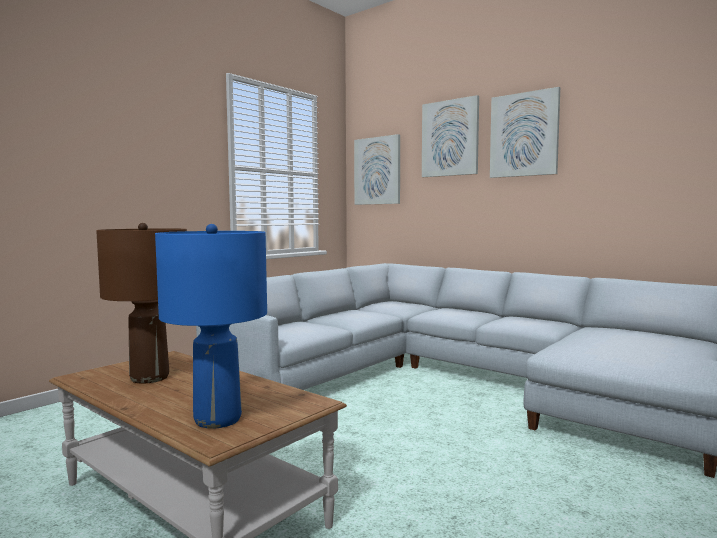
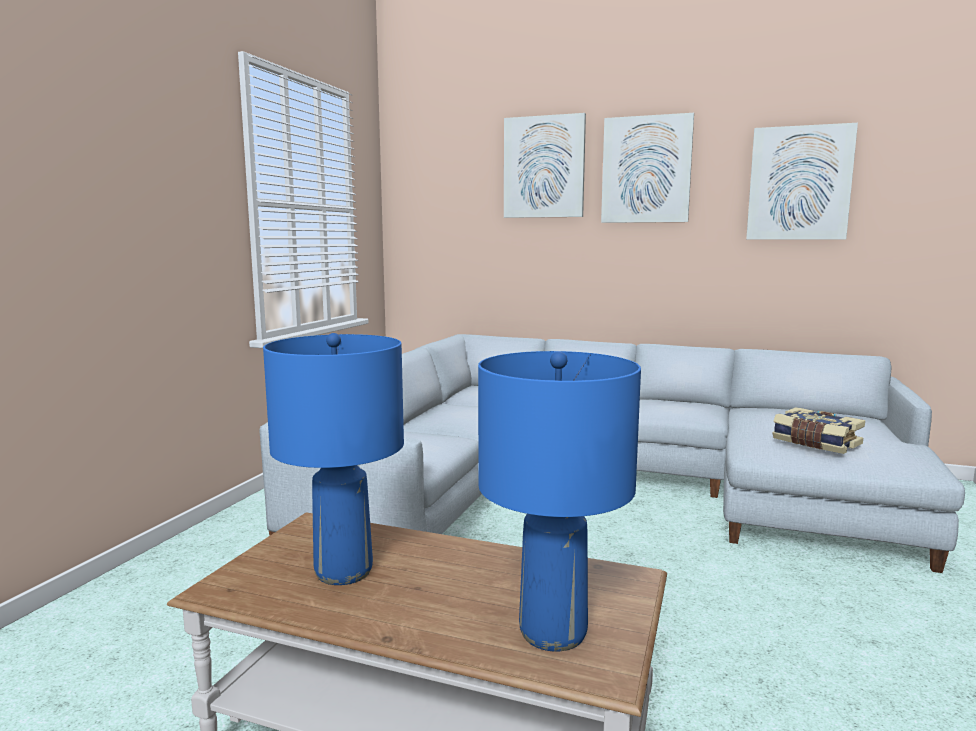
camera: 20 degrees left, 5 degrees up
(149, 378) = (342, 571): brown table lamp -> blue table lamp
(377, 171) = (434, 205): picture -> picture (799, 183)
(612, 351) = (815, 443): none -> book

